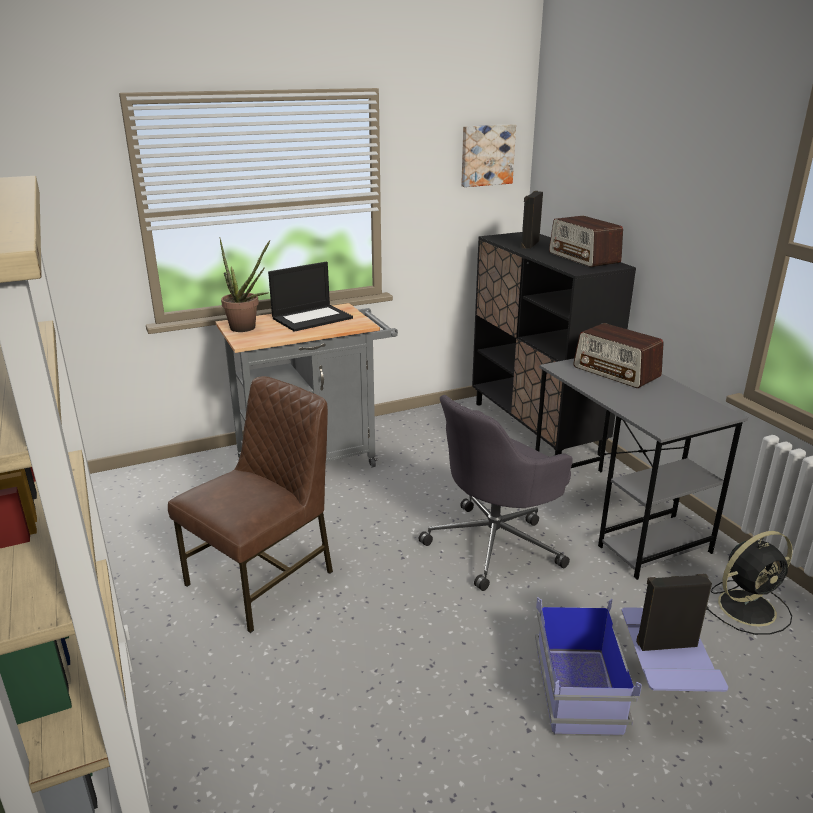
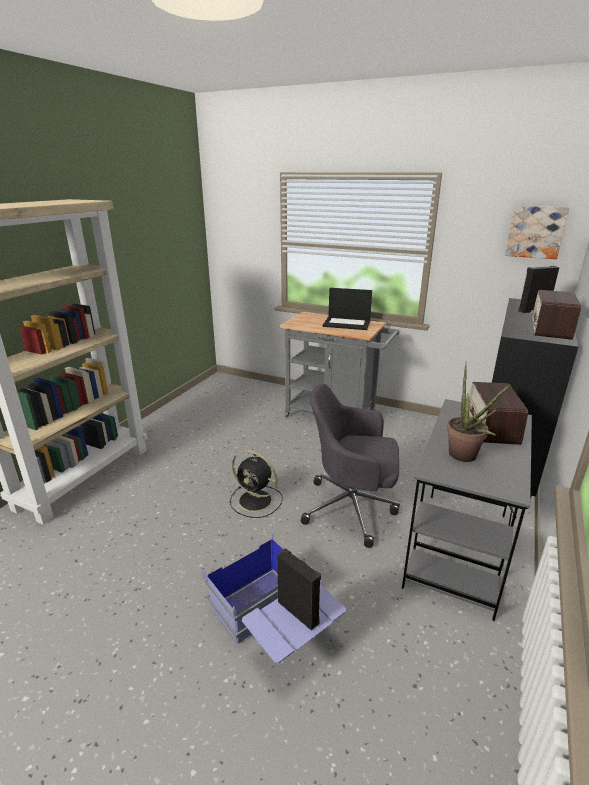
camera: 50 degrees right, 0 degrees up
(247, 329) = (306, 319): potted plant -> potted plant (465, 458)
(263, 578) = (229, 452): brown chair -> none
(748, 607) = (453, 670): black fan -> black fan (256, 501)

